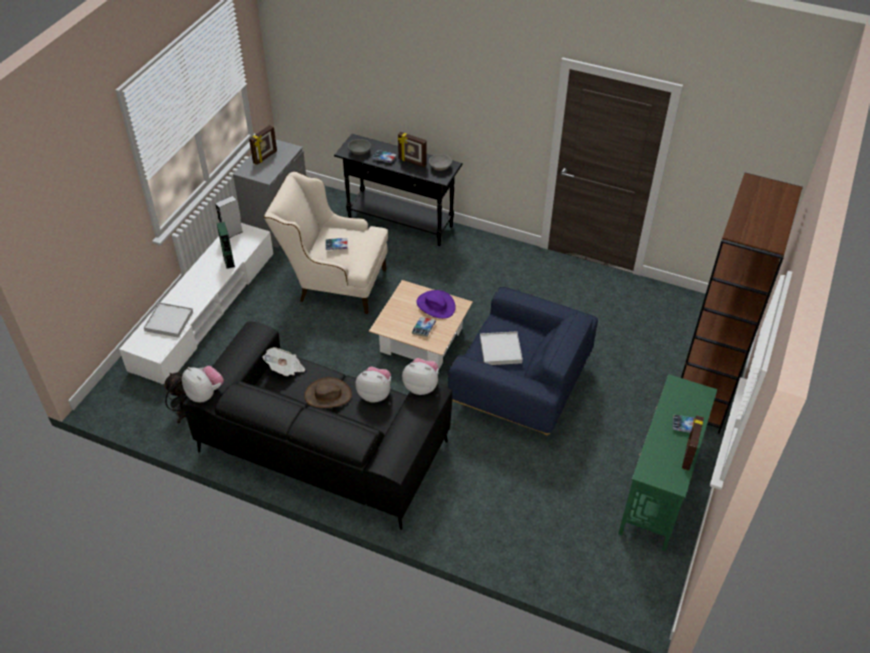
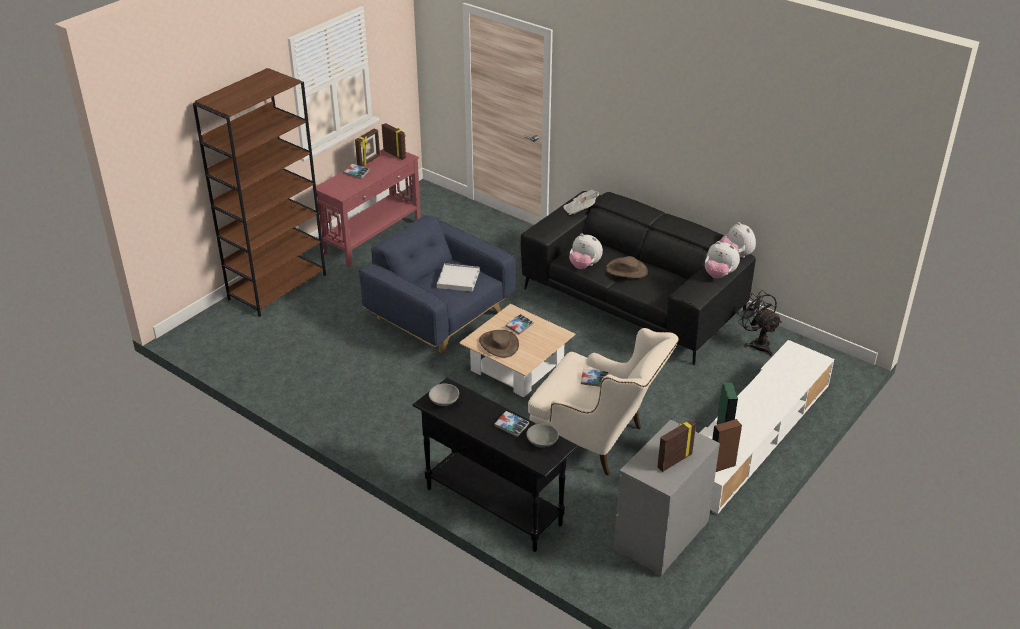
camera: 165 degrees left, 10 degrees down
(169, 321) = (786, 376): white tray -> none
(232, 233) = (722, 465): grey speaker -> brown speaker
(285, 369) = (663, 294): newspaper -> newspaper (580, 210)
(412, 162) = (477, 415): picture frame -> picture frame (395, 154)
(421, 386) = (546, 235): plush toy -> plush toy (719, 275)
(435, 305) = (499, 344): purple hat -> brown hat
(658, 489) = (373, 238): green console table -> red console table

